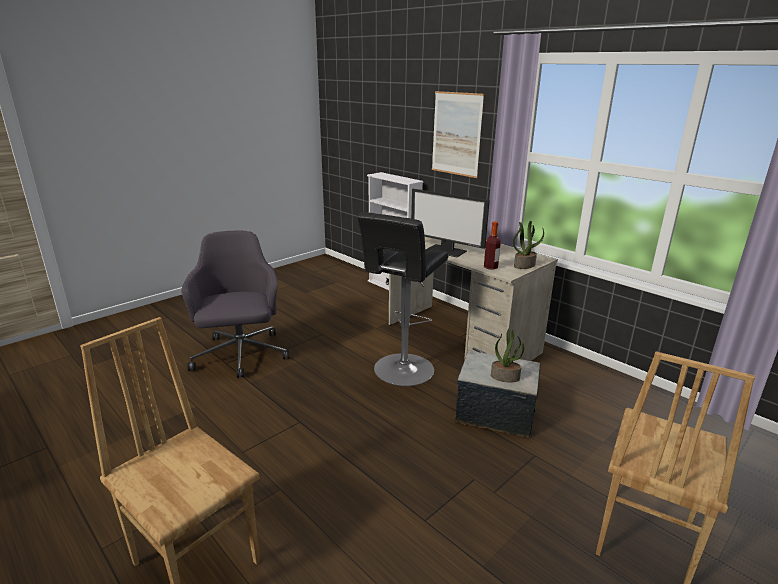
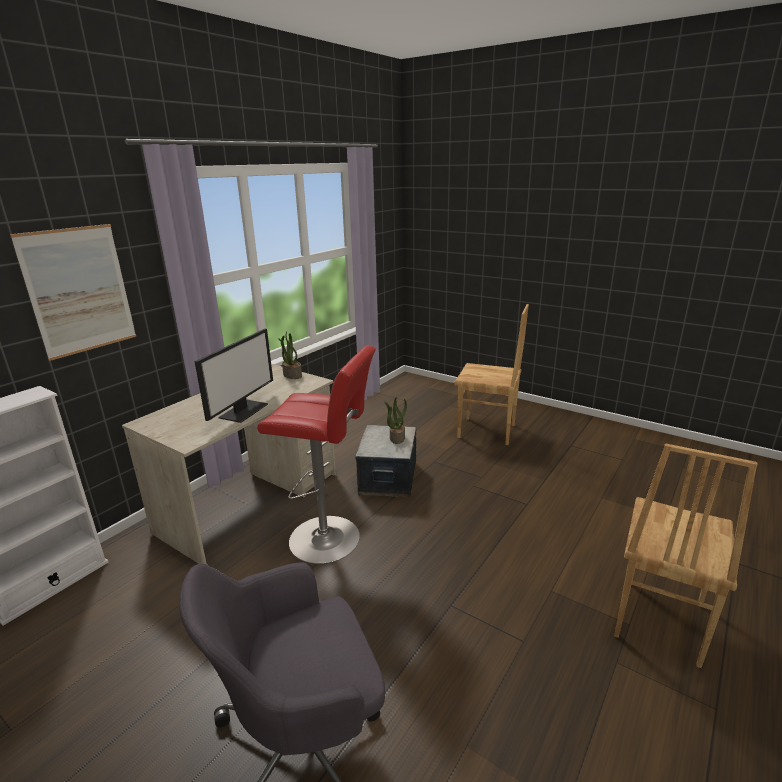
camera: 100 degrees left, 0 degrees up
(402, 371) = (330, 539): black stool -> red stool
(490, 267) = (299, 388): bottle -> none

